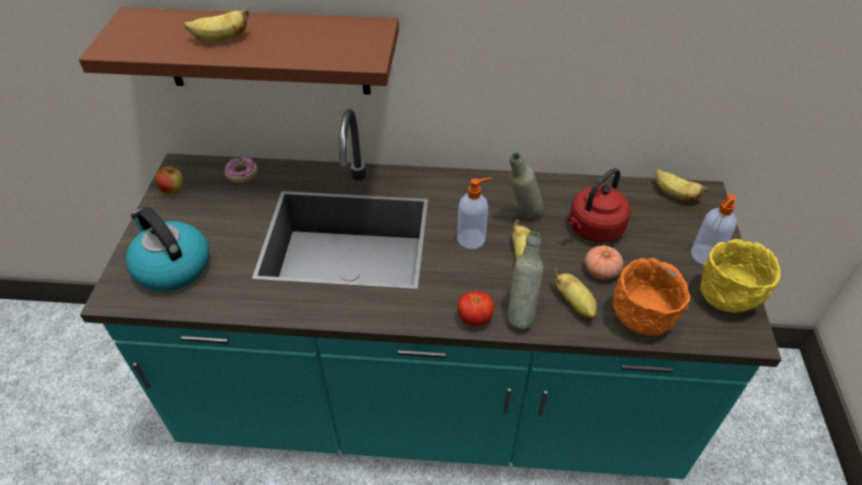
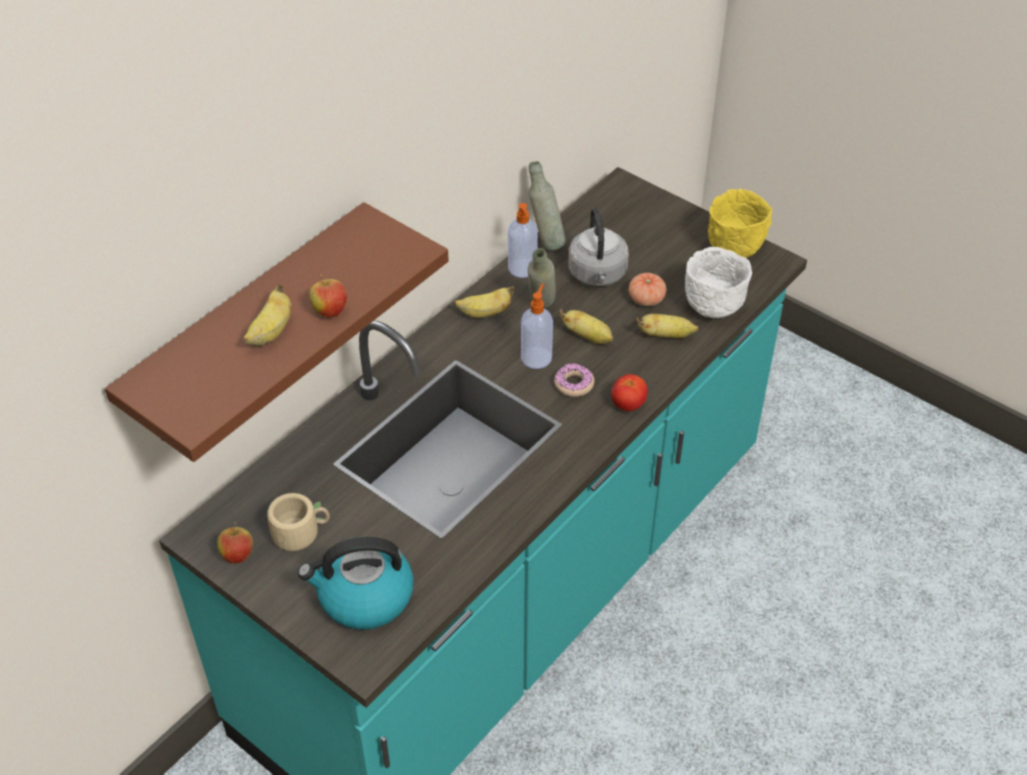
camera: 55 degrees left, 0 degrees up
(212, 207) = (300, 531): none -> beige mug
(241, 173) = (269, 485): donut -> donut (574, 384)
(263, 52) = (330, 311): none -> apple
(521, 314) = (648, 373): grey bottle -> grey bottle (545, 242)
(593, 229) = (597, 275): red kettle -> grey kettle
(640, 319) = (712, 307): orange bowl -> white bowl
(674, 195) = (605, 203): banana -> banana (485, 313)
(704, 256) = (684, 232): soap dispenser -> soap dispenser (522, 269)

